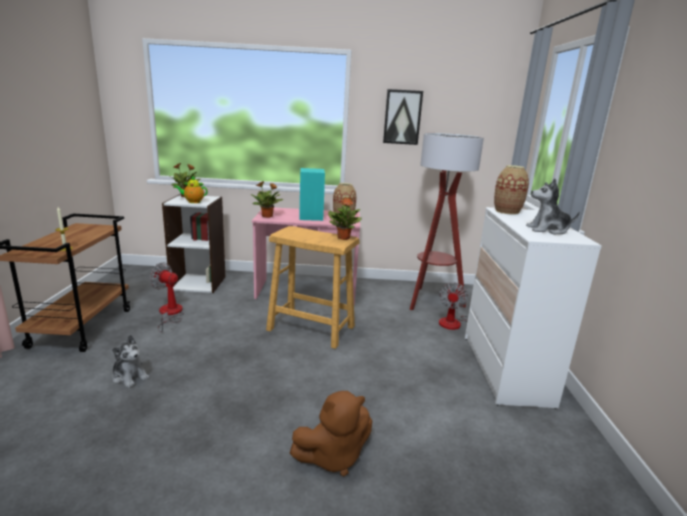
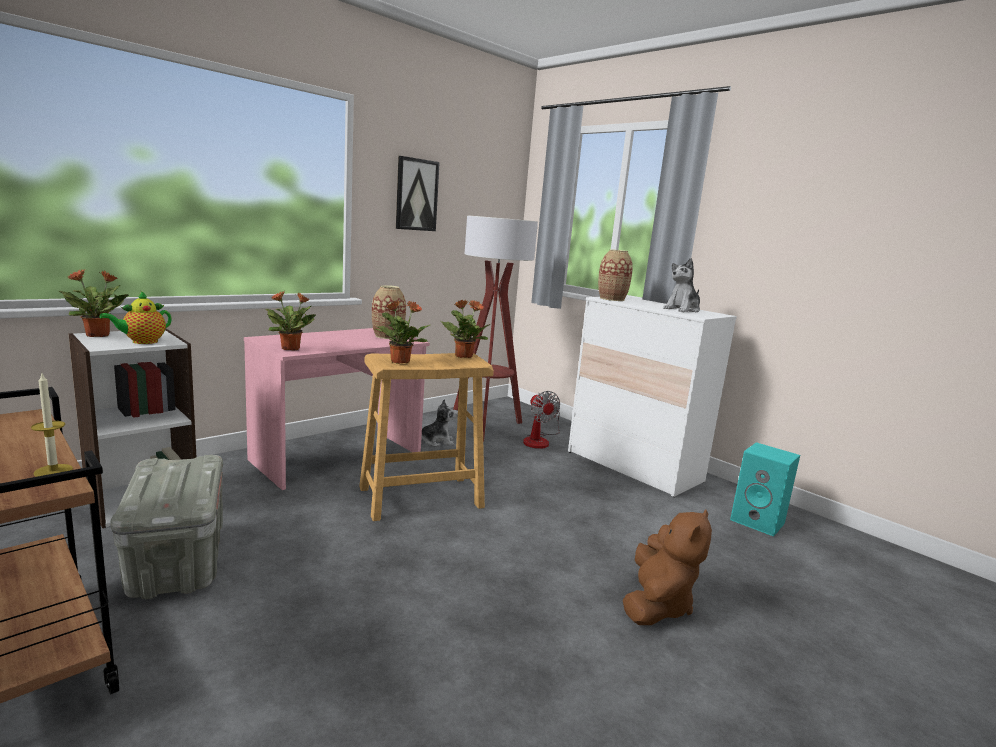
camera: 45 degrees left, 5 degrees down
(130, 376) = (290, 672): plush toy -> plush toy (437, 441)
(170, 314) = (178, 560): fan -> grey storage box
(294, 233) = (399, 361): none -> potted plant
(311, 217) = (349, 340): turquoise speaker -> turquoise speaker (759, 522)

